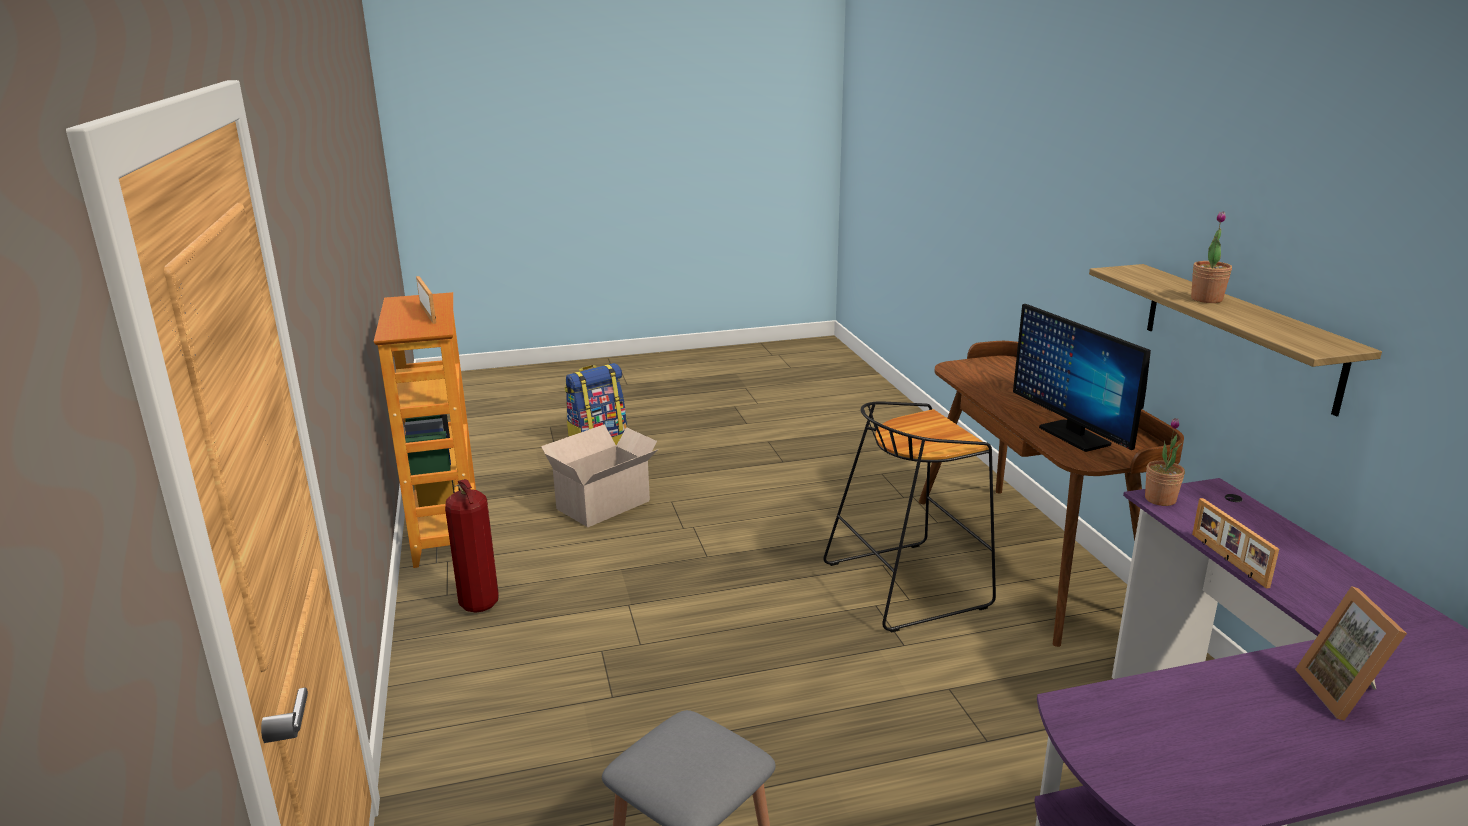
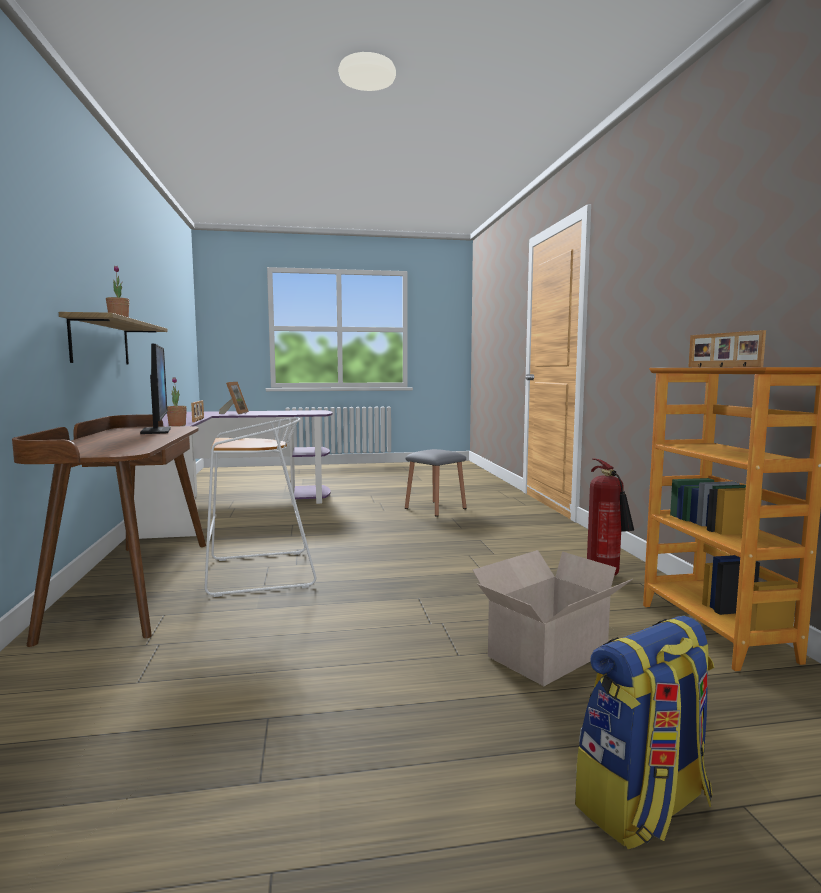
camera: 175 degrees left, 15 degrees down
(908, 584) = (258, 573): black stool -> white stool

